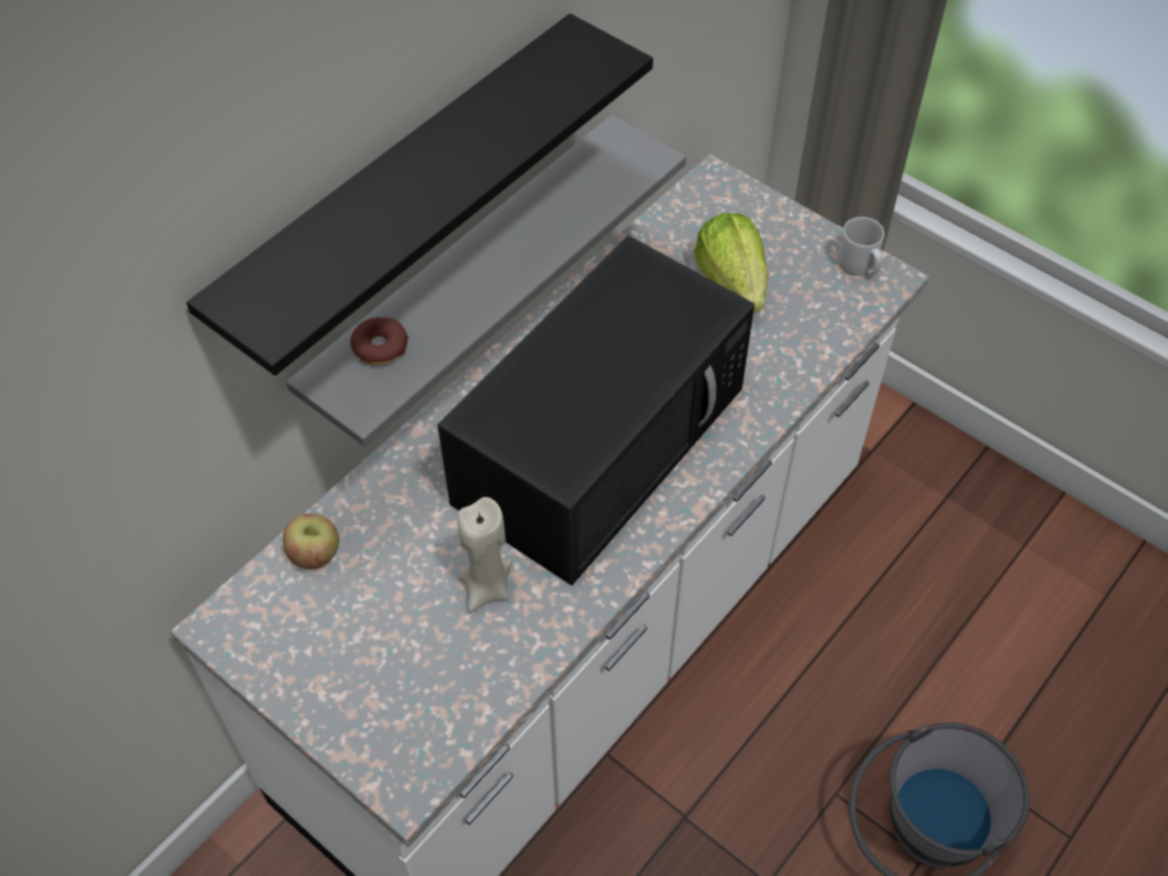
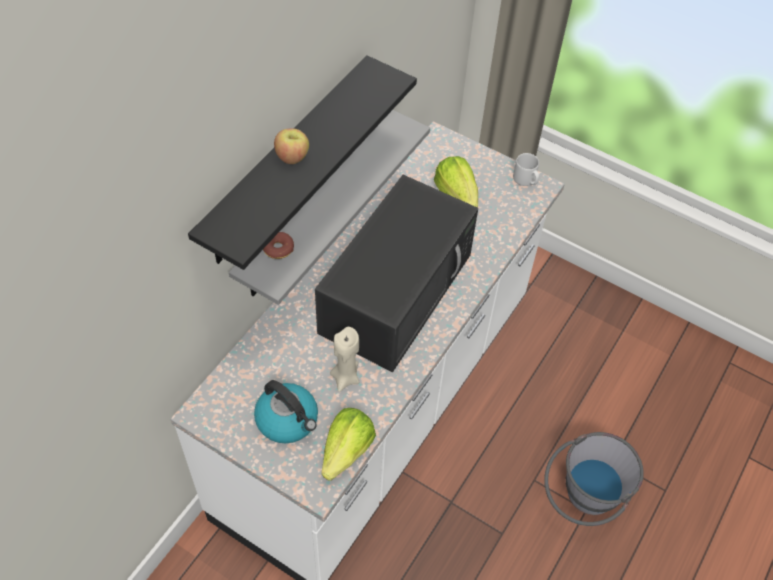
camera: 10 degrees left, 0 degrees up
(315, 555) = (245, 368): apple -> apple (292, 157)
(373, 654) = (288, 420): none -> kettle
(467, 722) = (347, 451): none -> lettuce

